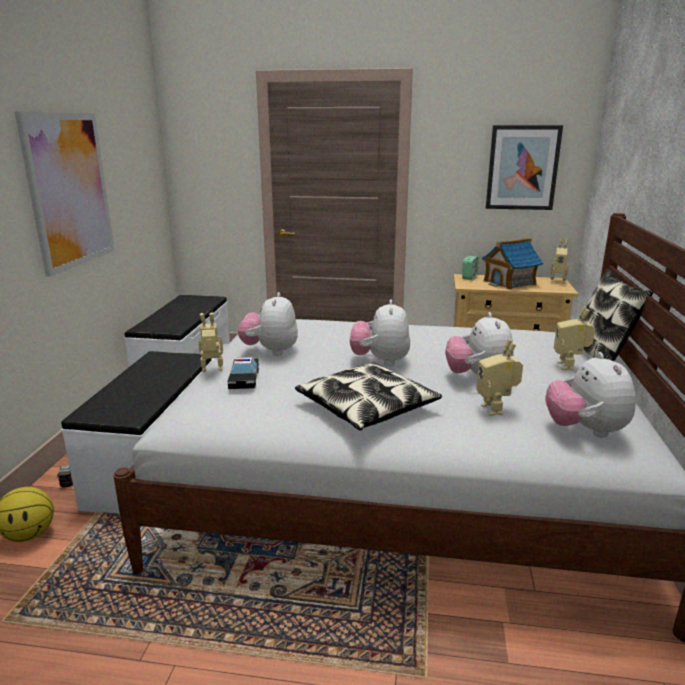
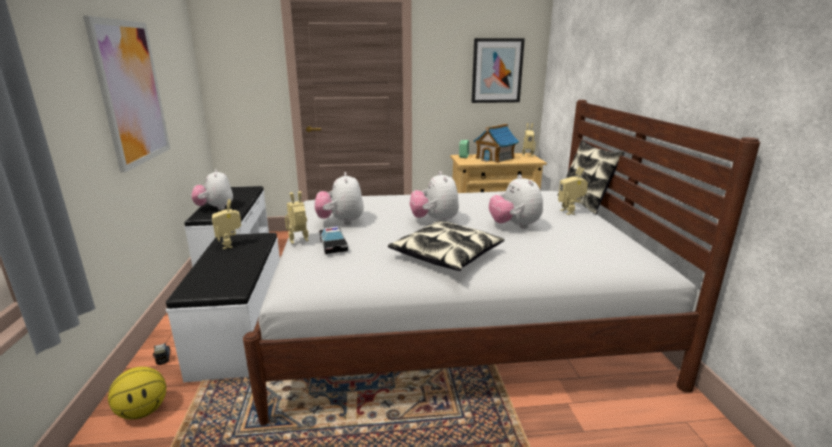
camera: 15 degrees left, 0 degrees up
(496, 409) = (540, 246): toy robot -> toy robot (230, 245)
(585, 430) = (608, 253): plush toy -> plush toy (215, 208)

